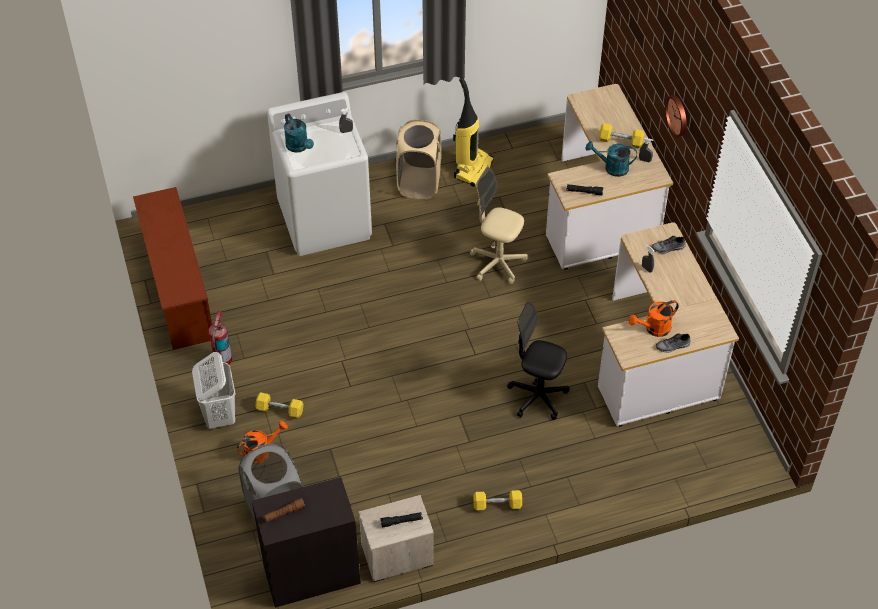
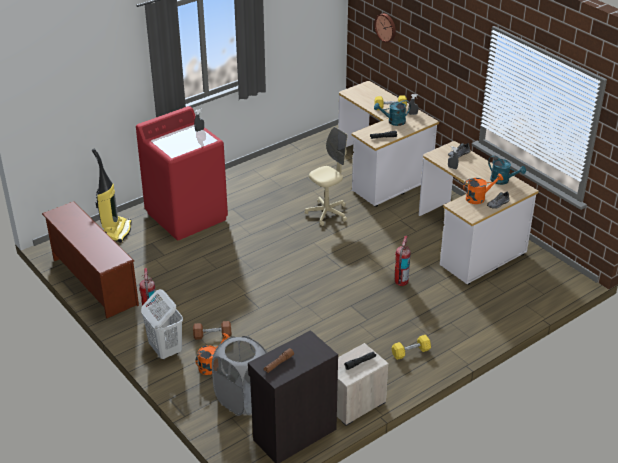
camera: 20 degrees left, 15 degrees down
(280, 410) = (212, 335): yellow dumbbell -> brown dumbbell
(299, 147) = (169, 145): turquoise watering can -> turquoise watering can (503, 181)
(325, 220) = (187, 216): white washing machine -> red washing machine
(419, 183) = (245, 181): beige laundry basket -> none
(473, 168) = (279, 166): vacuum cleaner -> vacuum cleaner (116, 231)
(497, 263) = (327, 213): beige office chair -> beige office chair turned 135 degrees clockwise
(537, 397) = (401, 281): black office chair -> fire extinguisher
(653, 329) = (479, 198): orange watering can -> orange watering can turned 150 degrees counterclockwise
(678, 115) = (436, 66): wall clock -> wall clock (386, 27)

